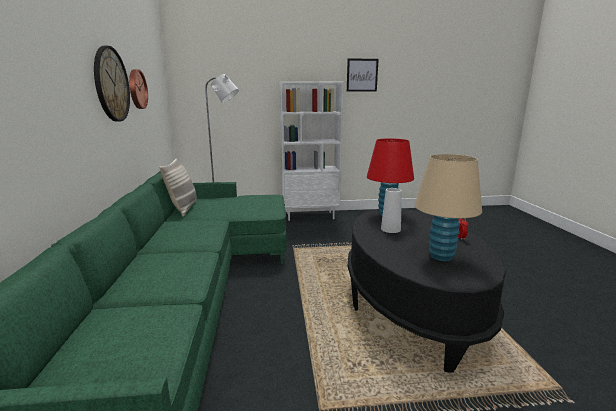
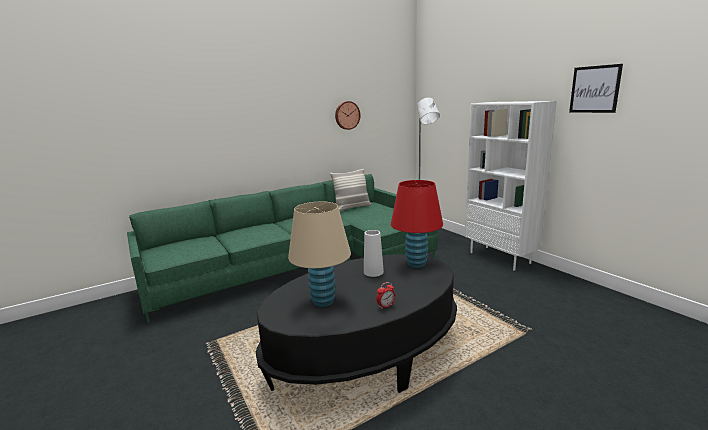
camera: 65 degrees right, 0 degrees up
(111, 84) = (307, 116): wall clock -> none

